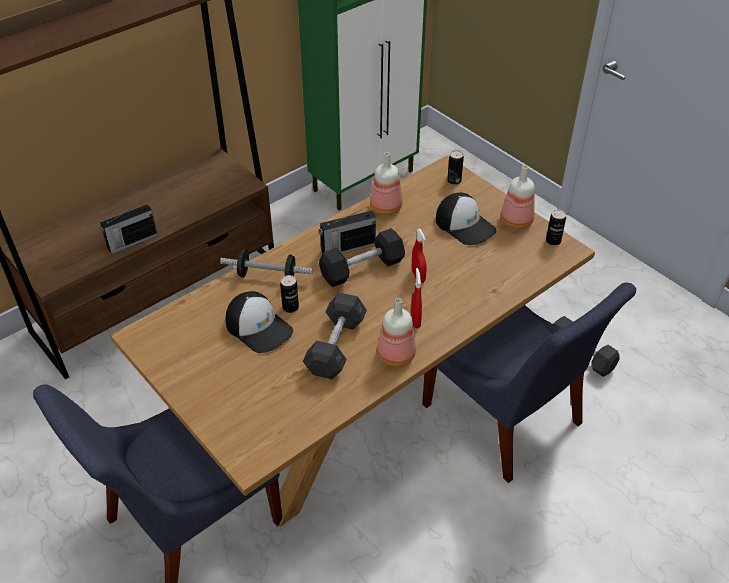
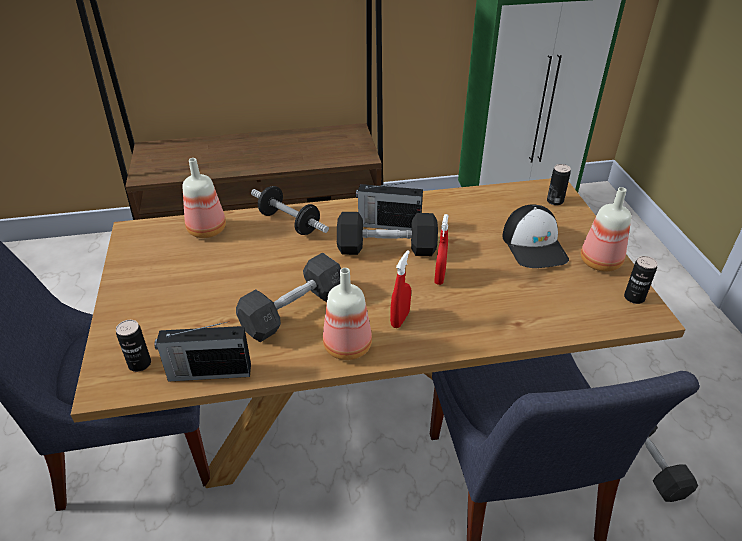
camera: 30 degrees right, 5 degrees down
(131, 242) = (230, 169): radio -> radio (208, 372)
(259, 327) = (239, 264): cap -> none
(290, 307) = (284, 257): can -> can (140, 364)
(385, 207) = (458, 202): bottle -> bottle (206, 229)

